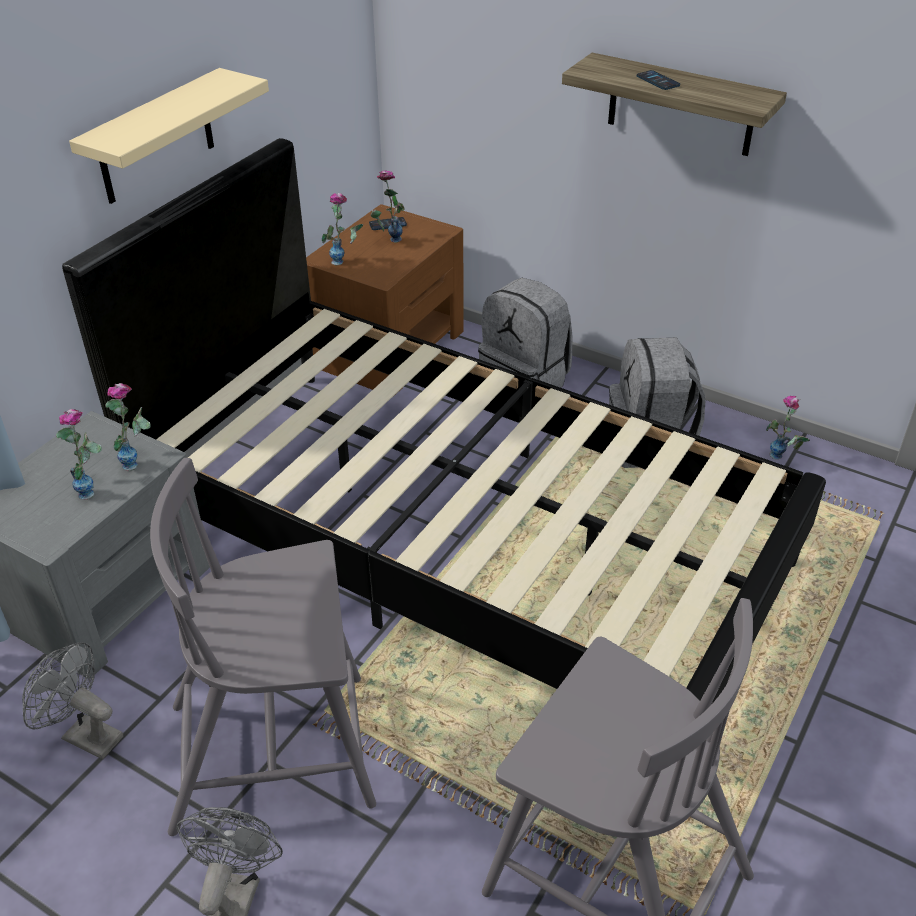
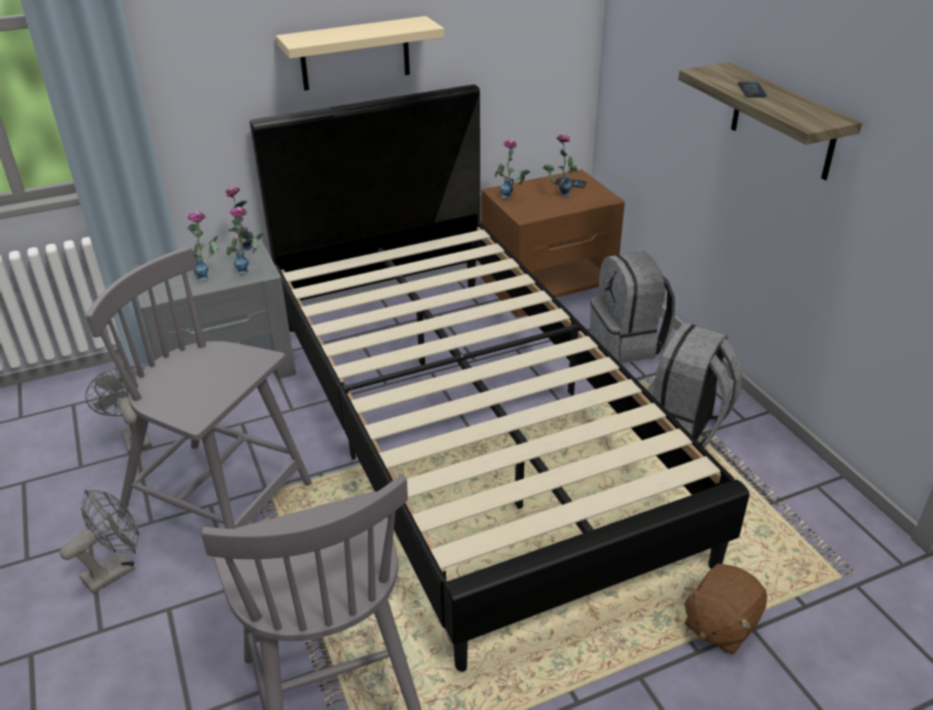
camera: 35 degrees right, 5 degrees down
(781, 461) = (793, 488): vase -> vase (244, 251)
(835, 611) = (719, 624): none -> brown plush toy

